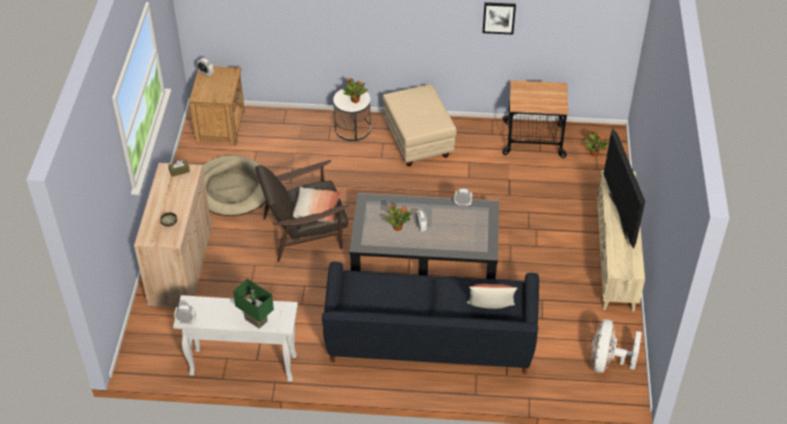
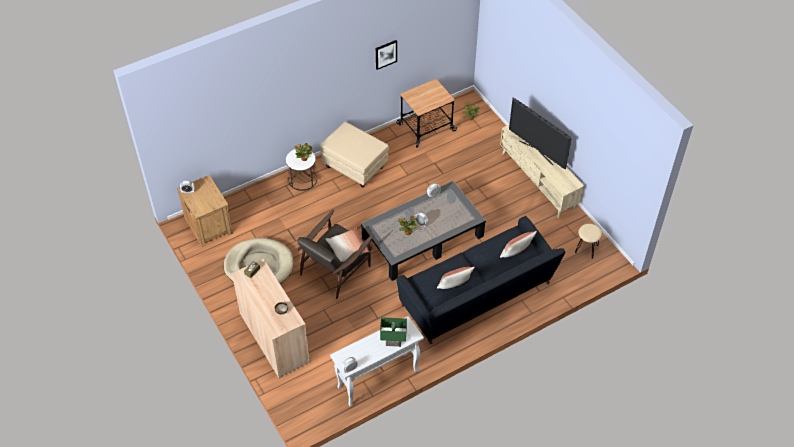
camera: 35 degrees left, 5 degrees up
(387, 305) = (454, 286): none -> pillow
(607, 361) = (586, 249): white fan -> beige stool

